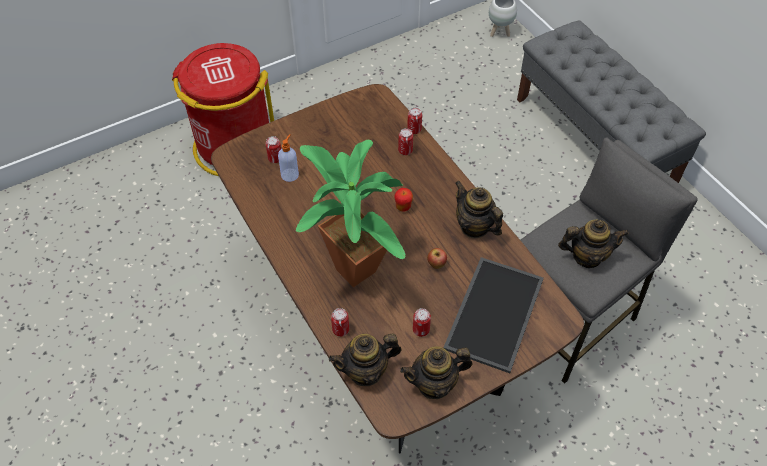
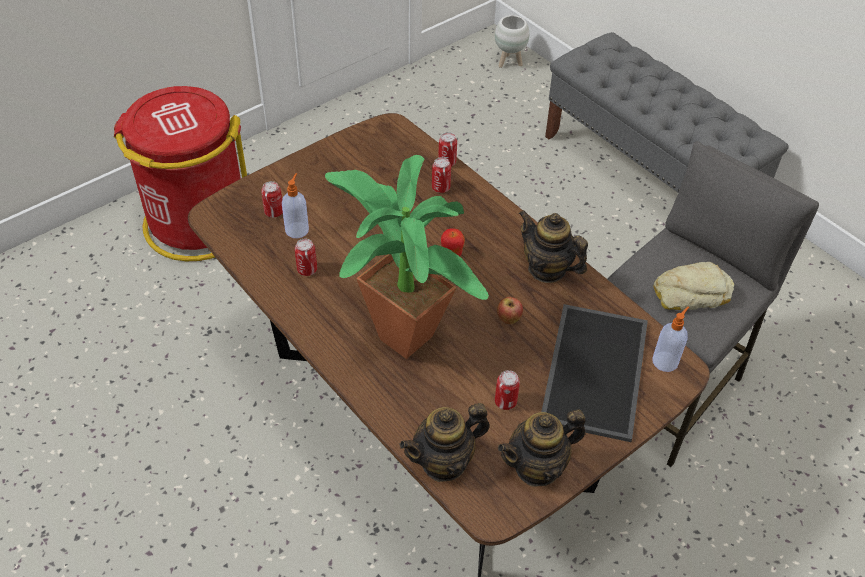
camera: 10 degrees left, 5 degrees down
(340, 330) = (400, 413): can -> can (307, 270)
(551, 312) = (665, 361): none -> soap dispenser
(587, 256) = (690, 293): teapot -> bread

